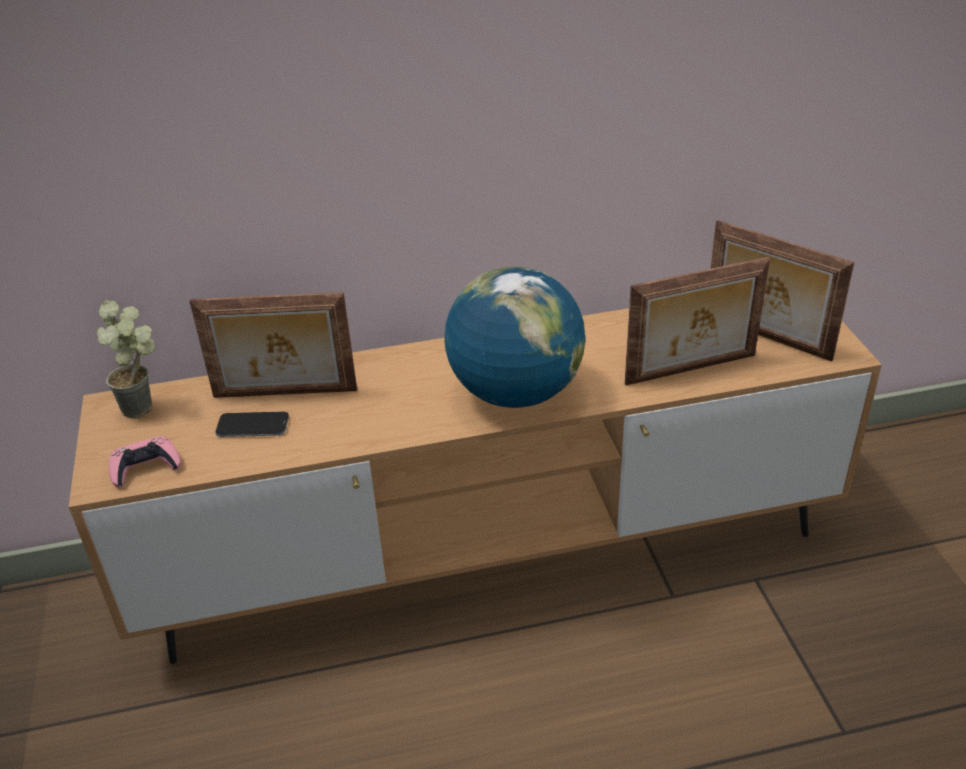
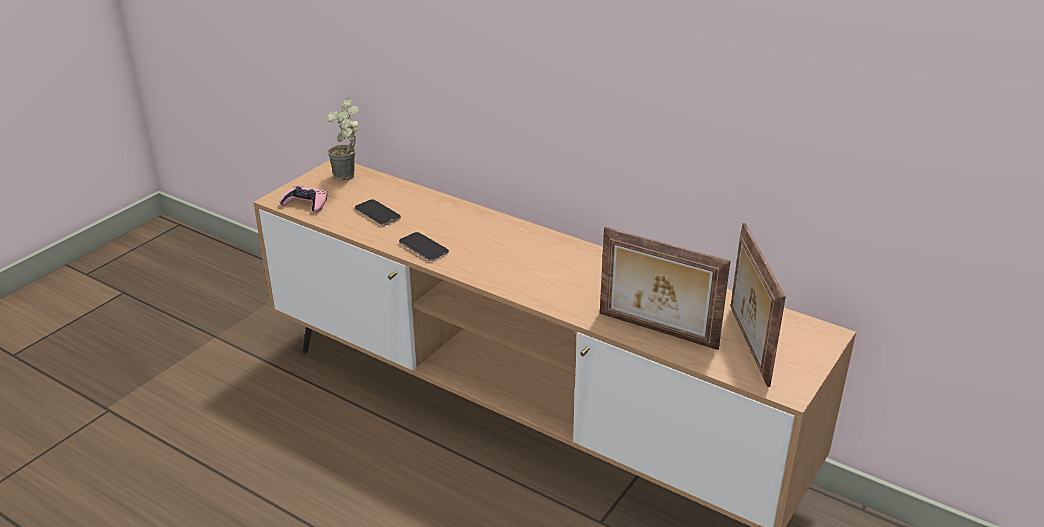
camera: 45 degrees right, 5 degrees down
(285, 395) = (416, 208): picture frame -> none
(366, 429) = (423, 248): none -> phone
(515, 393) = (529, 278): globe -> none

